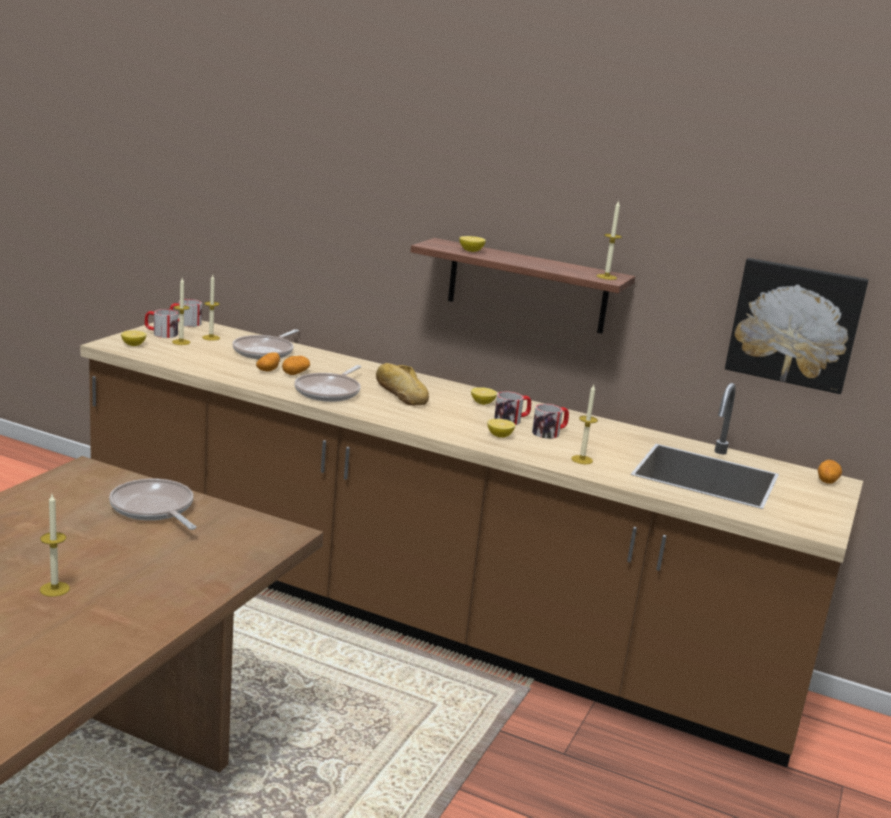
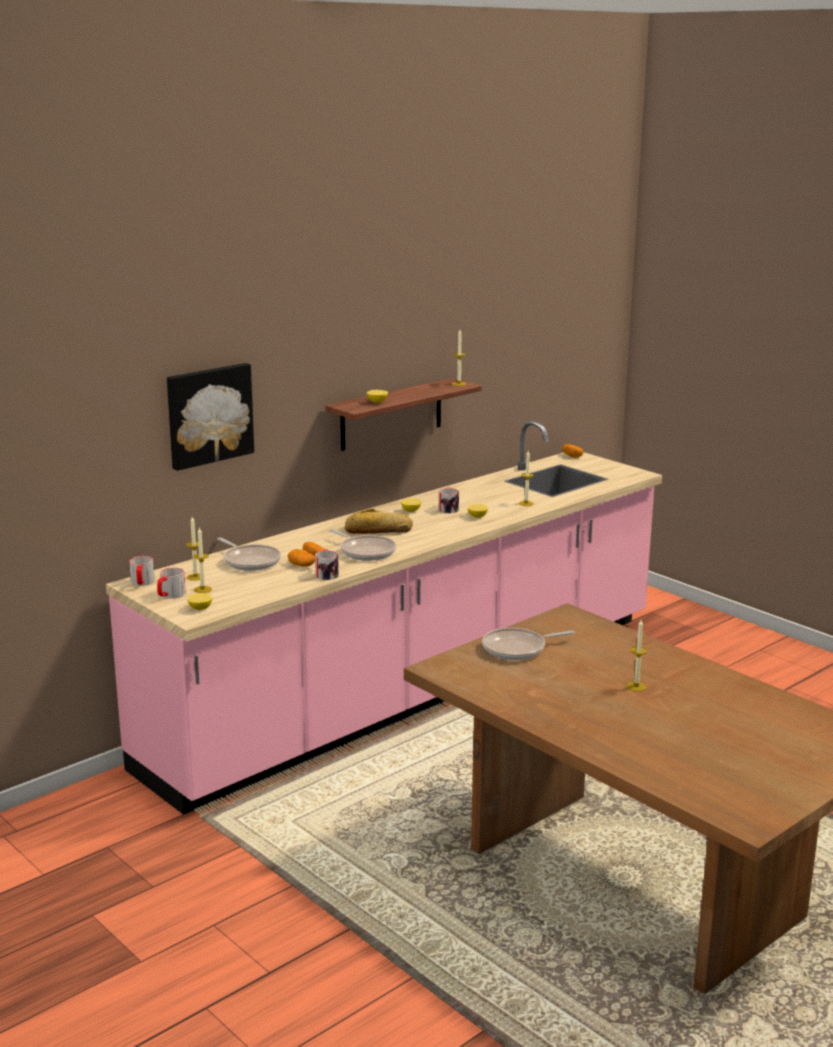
camera: 65 degrees left, 0 degrees up
(423, 614) = (415, 691): brown counter -> pink counter
(550, 432) = (476, 503): mug -> mug (326, 573)
(795, 324) = (531, 372): picture -> picture (209, 415)

